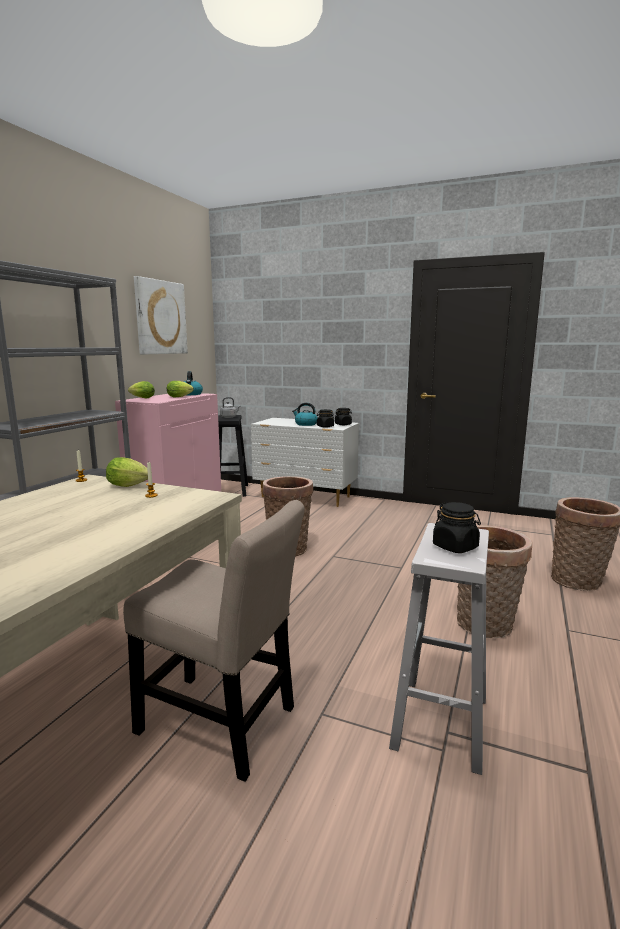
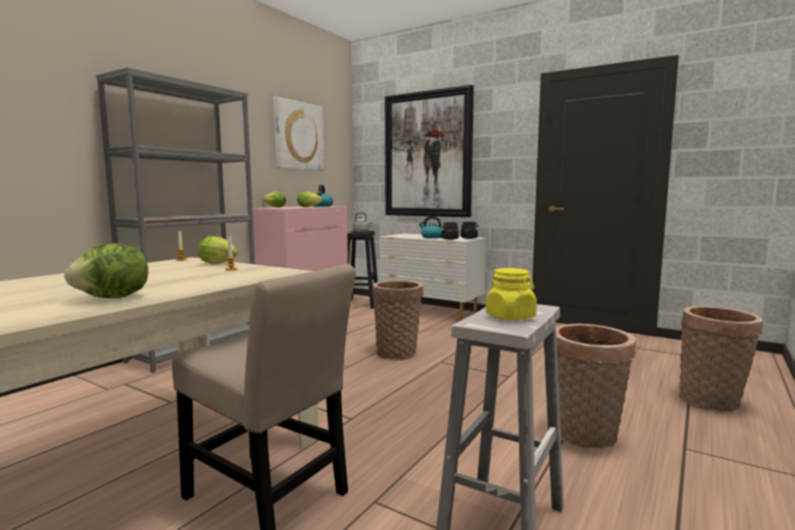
camera: 10 degrees right, 5 degrees down
(67, 553) = (113, 298): none -> lettuce
(297, 337) = (427, 155): none -> picture
(455, 547) = (510, 317): black jar -> yellow jar

